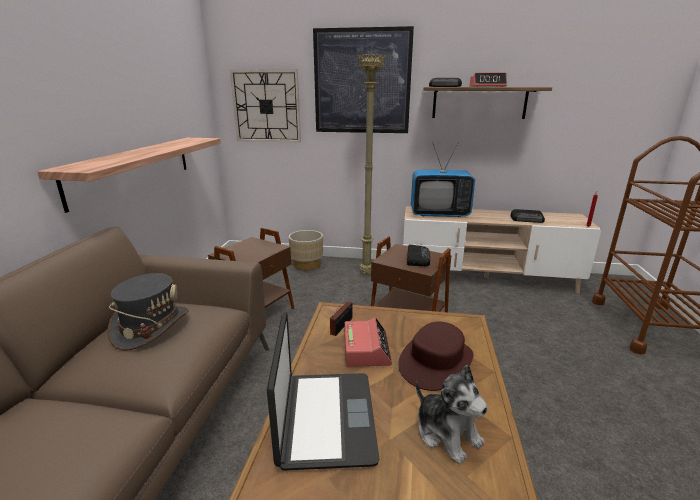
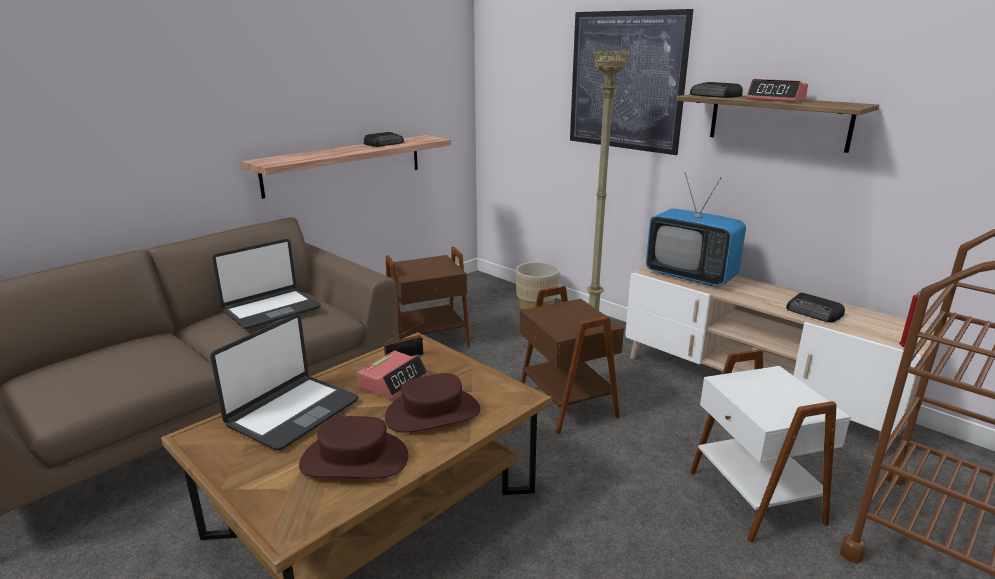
camera: 35 degrees right, 0 degrees up
(151, 327) = (271, 309): grey hat -> laptop
(266, 106) = (523, 104): wall clock -> none
(417, 258) = (575, 320): radio -> radio (384, 143)
(447, 433) = (354, 459): plush toy -> brown hat
(565, 340) = (752, 497): none -> white side table

